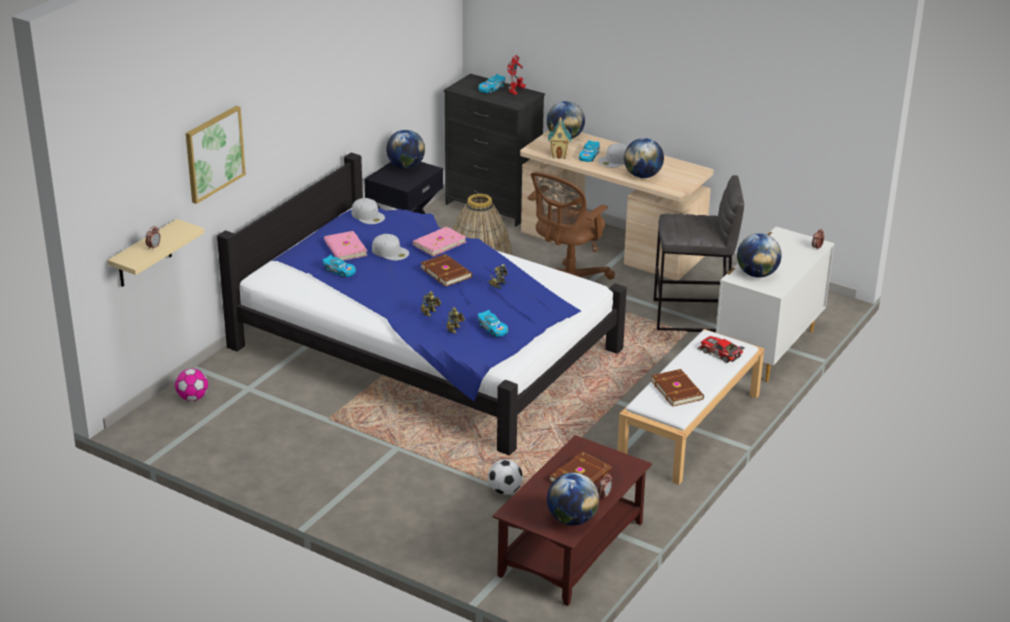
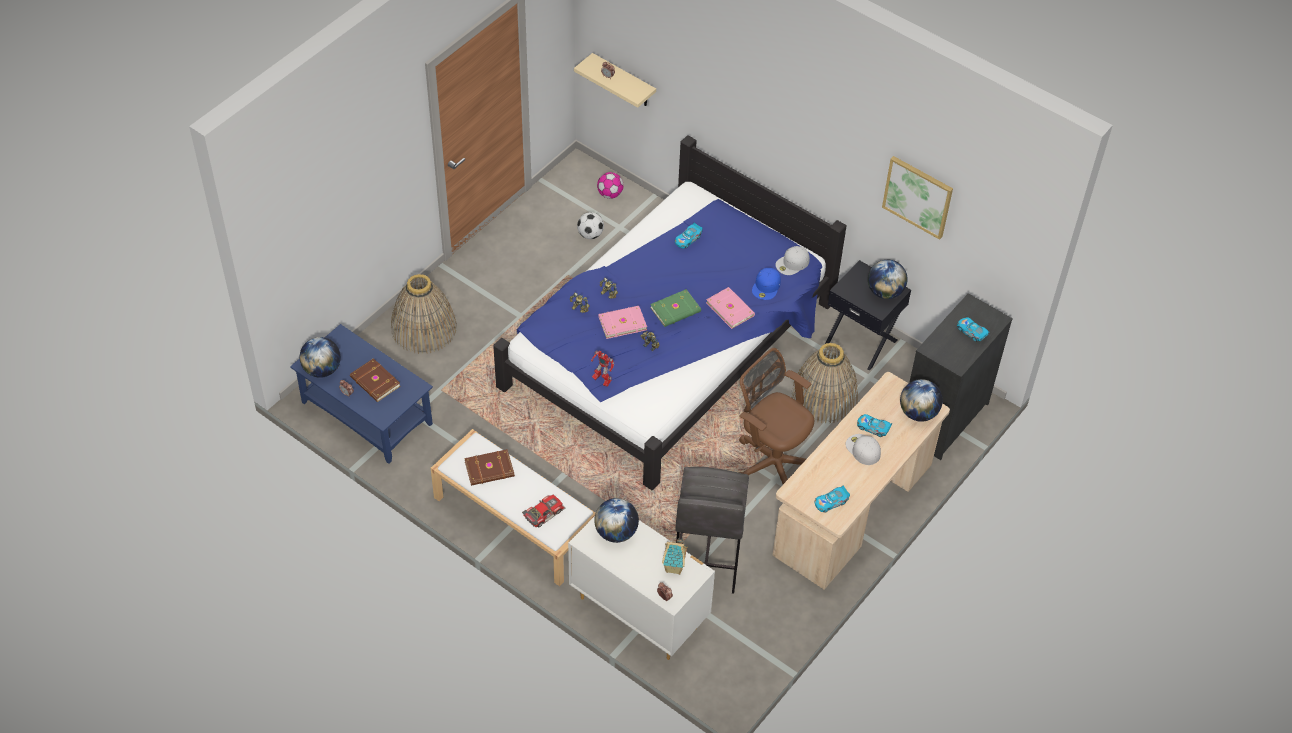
camera: 95 degrees right, 20 degrees up
(214, 153) = (699, 82): picture -> picture (918, 196)
(345, 249) = (728, 244): pink book -> pink book (622, 323)
(390, 251) = (718, 274): white cap -> none
(403, 226) = (766, 286): none -> blue cap
(427, 519) = (423, 328): none -> basket
(446, 272) = (676, 310): brown book -> green book
(493, 329) = (574, 334): toy car -> toy car (831, 502)
(505, 490) = (449, 379): football -> football (590, 234)
(516, 92) = (963, 352): toy robot -> toy robot (601, 380)
(559, 155) = (875, 402): toy house -> toy house (674, 568)
(571, 548) = (368, 413): brown coffee table -> blue coffee table
(642, 176) = (824, 467): globe -> none

